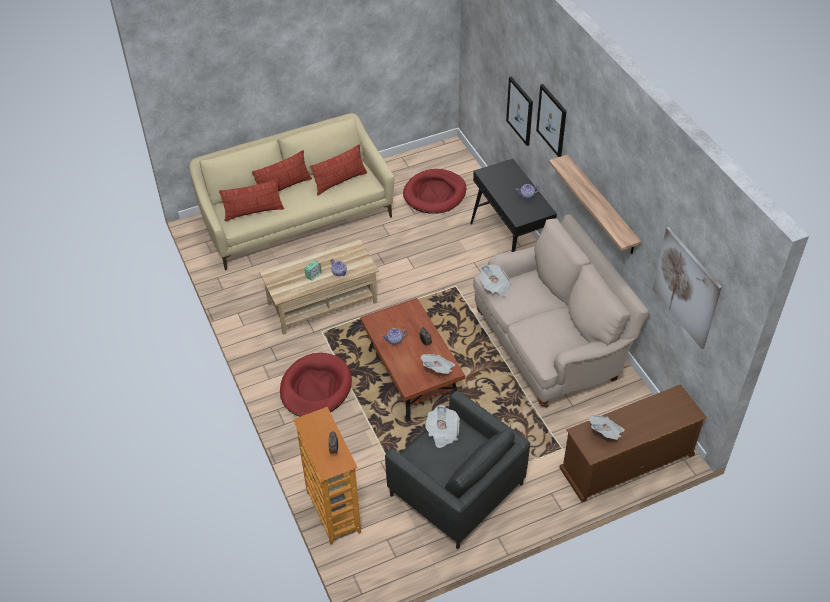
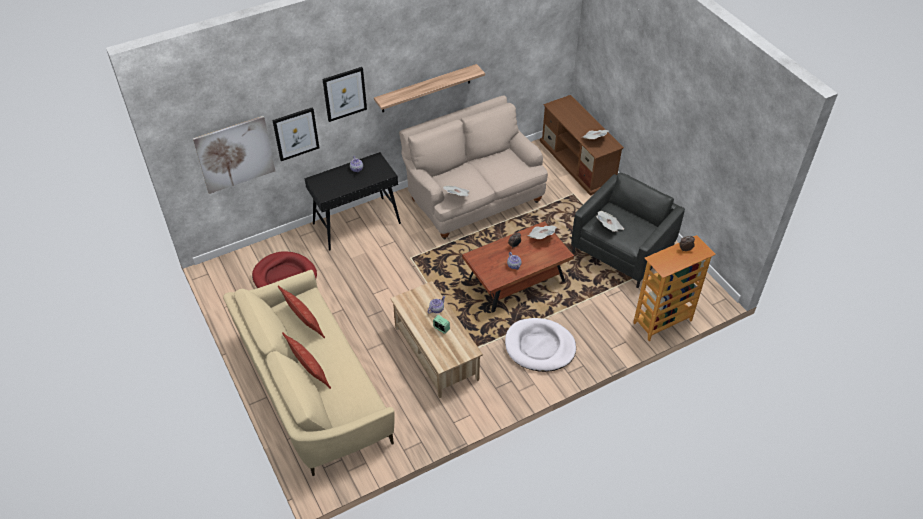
camera: 95 degrees left, 0 degrees up
(253, 212) = (349, 391): pillow -> none
(315, 388) = (539, 347): red dog bed -> white dog bed
(686, 287) = (527, 42): picture -> picture (235, 154)

